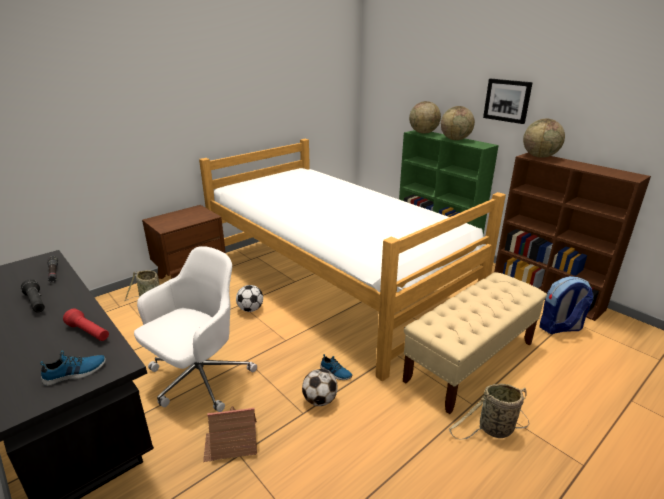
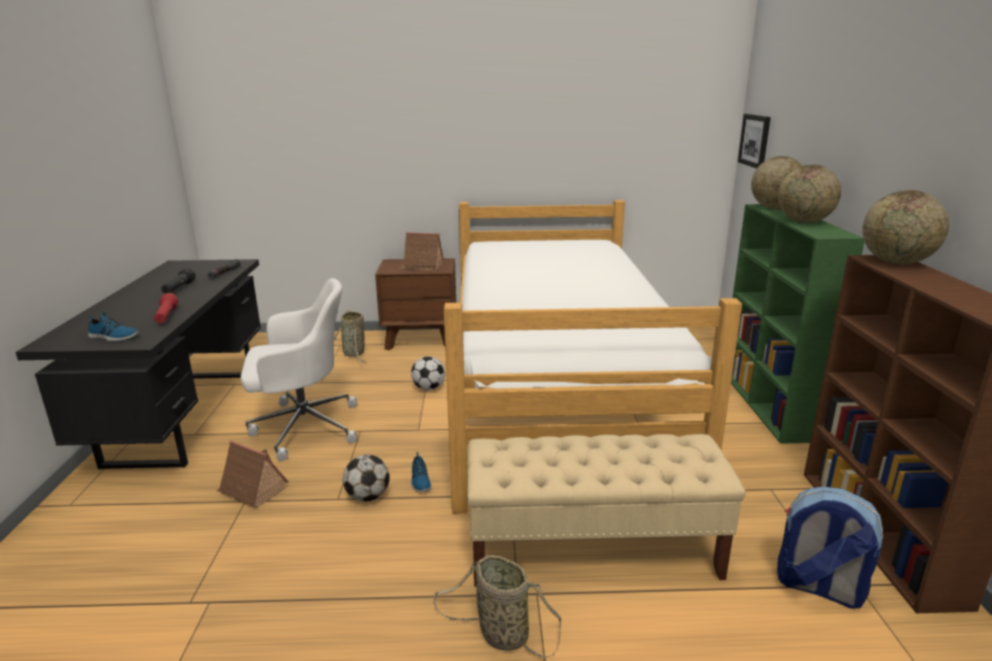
camera: 40 degrees right, 5 degrees down
(186, 217) = (421, 266): none -> toy house
(507, 100) = (886, 158): picture -> picture (755, 140)

